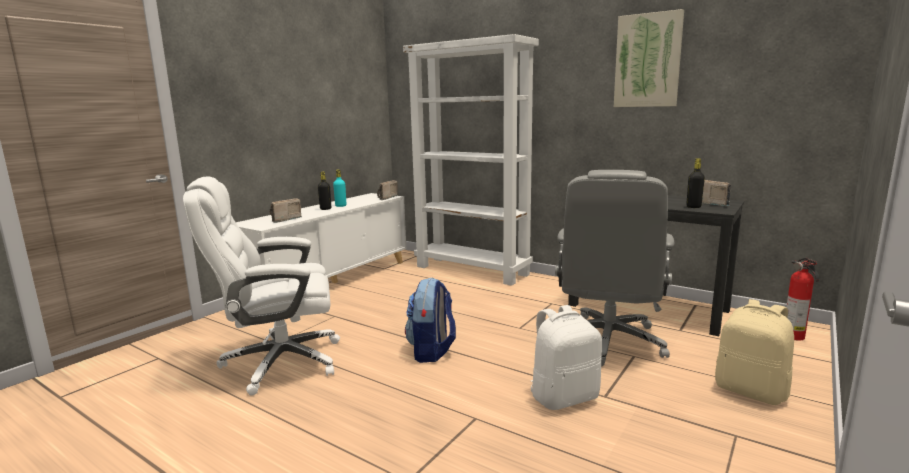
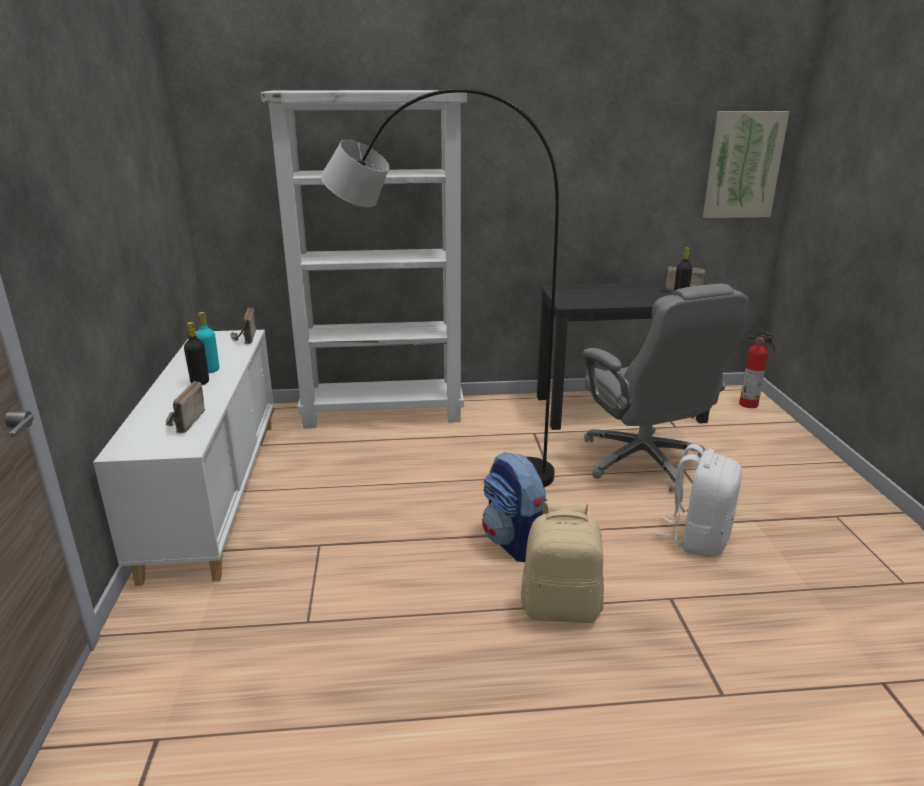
camera: 40 degrees left, 10 degrees up
(279, 362) = (366, 644): white office chair -> none
(463, 299) = (439, 459): none -> grey floor lamp
(647, 61) = (598, 128): picture -> picture (743, 165)
(751, 391) = (793, 470): beige backpack -> beige backpack (561, 607)

